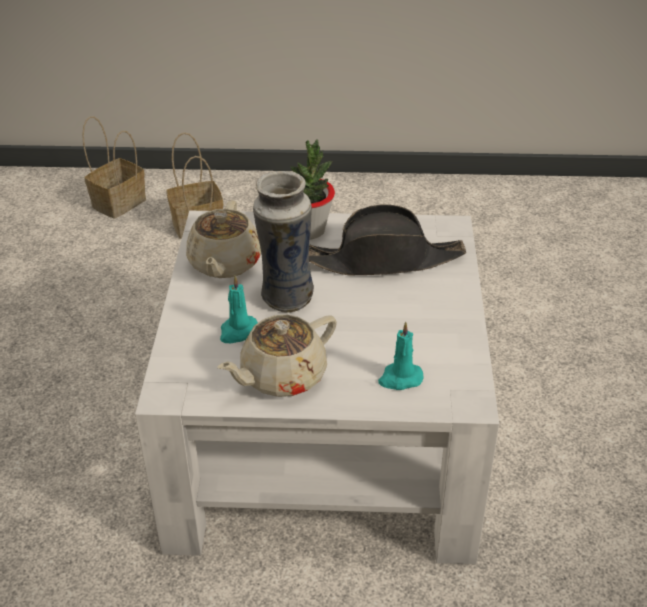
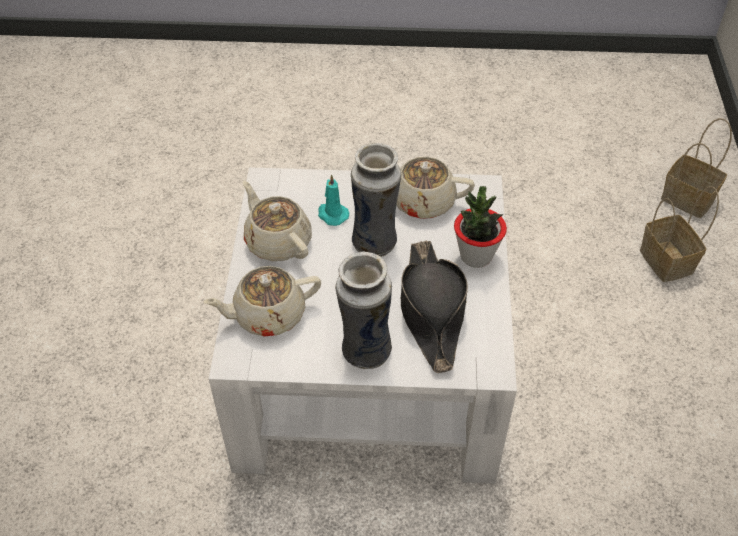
camera: 90 degrees right, 10 degrees up
(400, 378) = (268, 315): turquoise candle -> beige teapot
(441, 304) = (364, 351): none -> vase

